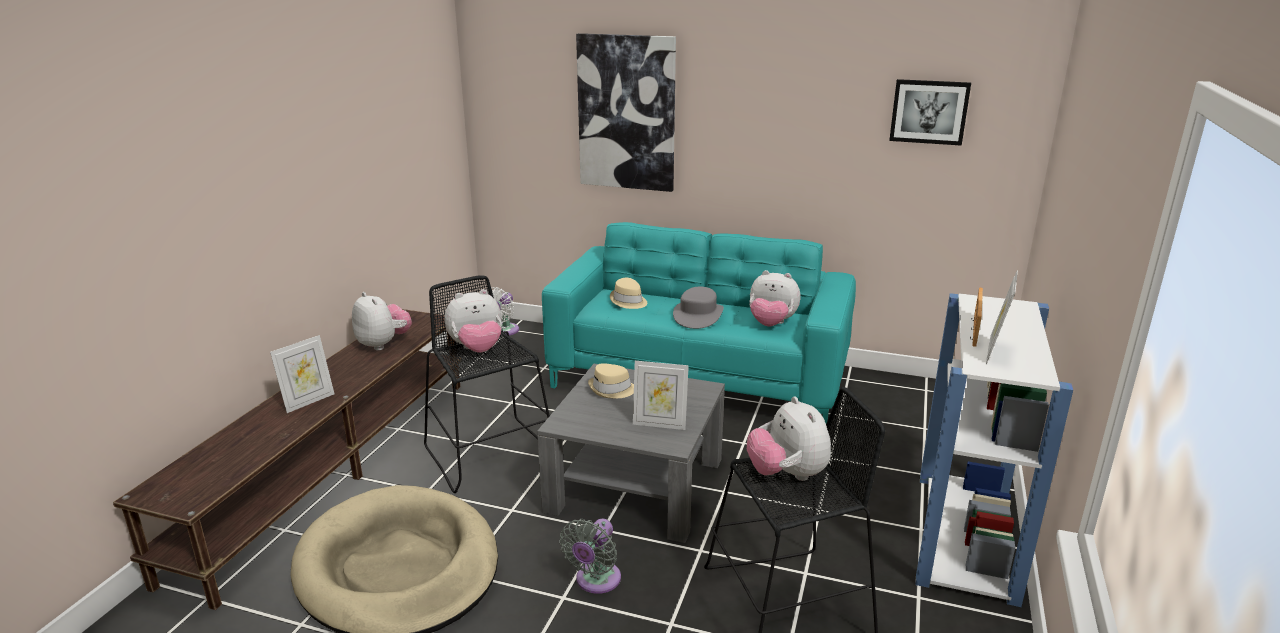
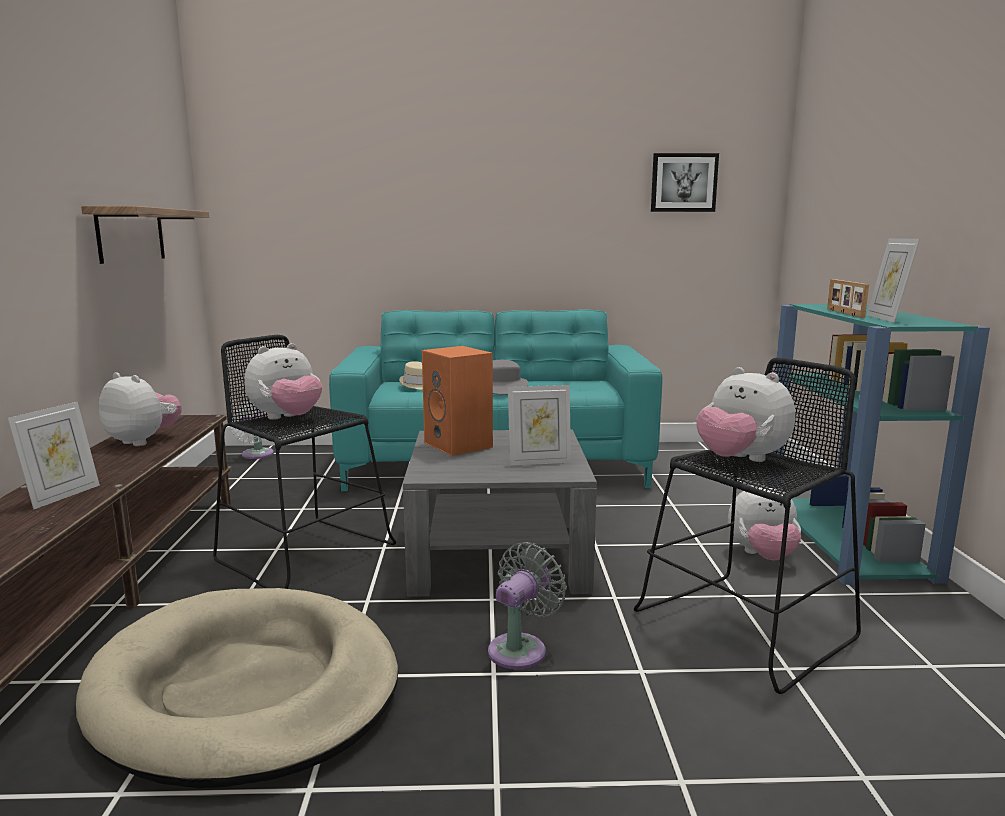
camera: 20 degrees left, 10 degrees down
(391, 162) = (131, 235): none -> shelf
(595, 581) = (521, 648): grey fan -> grey fan turned 150 degrees counterclockwise
(612, 389) = (460, 445): beige hat -> orange speaker
(627, 113) = (389, 201): picture -> none
(771, 324) = (577, 387): plush toy -> plush toy (762, 556)
(964, 535) = (843, 540): white bookcase -> turquoise bookcase

